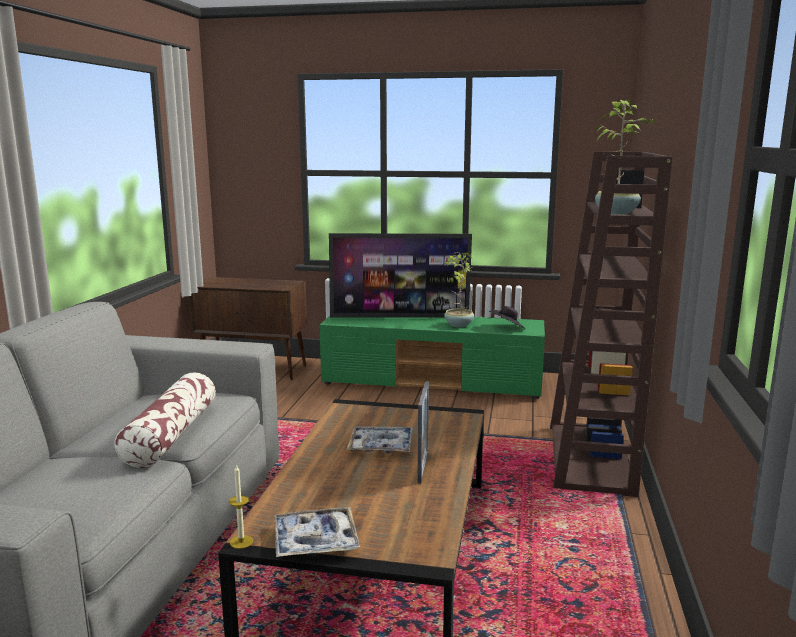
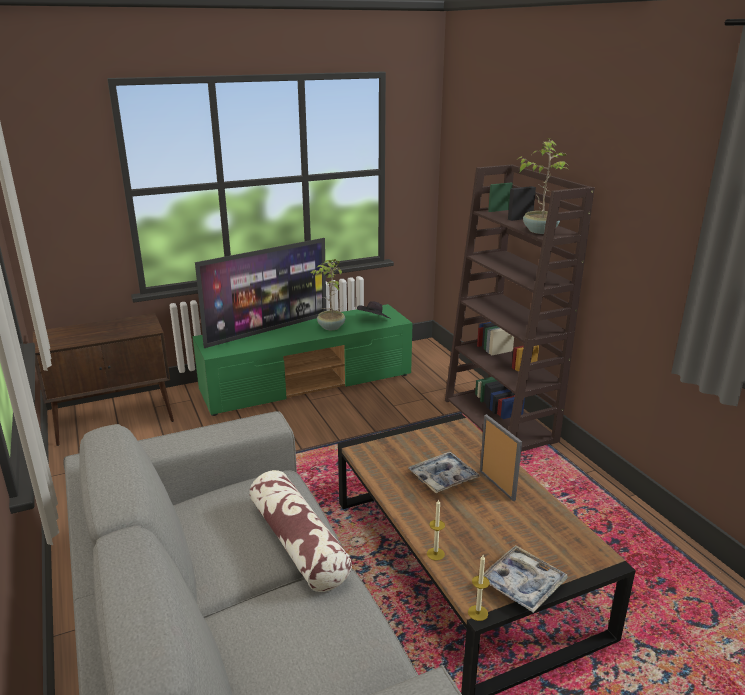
camera: 35 degrees left, 10 degrees up
(280, 491) = (435, 554): none -> candle

